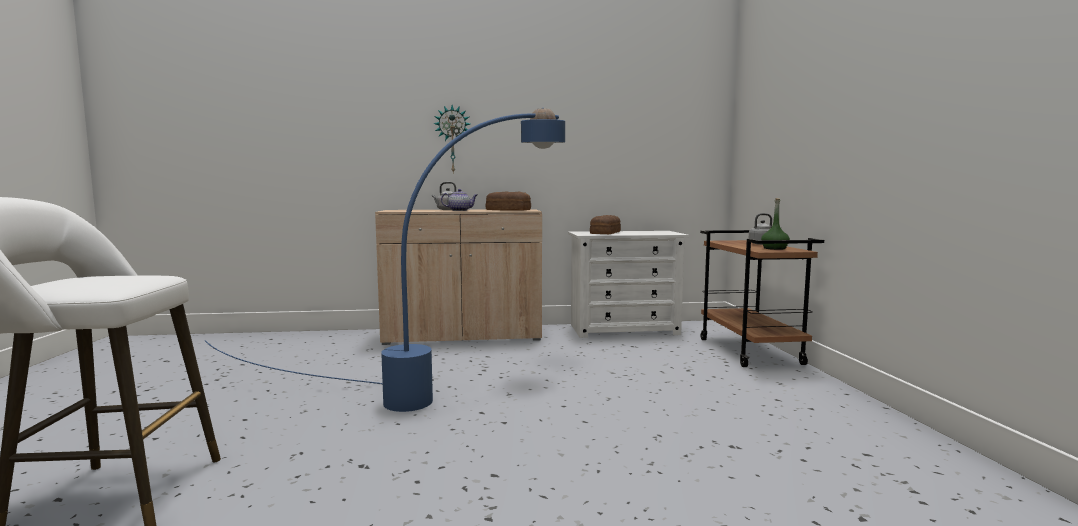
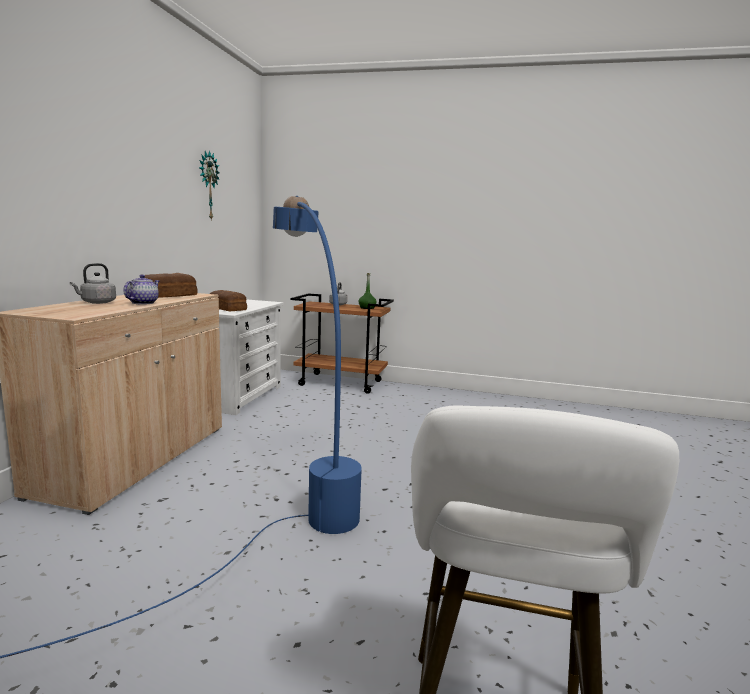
camera: 70 degrees left, 5 degrees up
(452, 139) = (67, 199): wall clock -> wall clock (207, 186)

